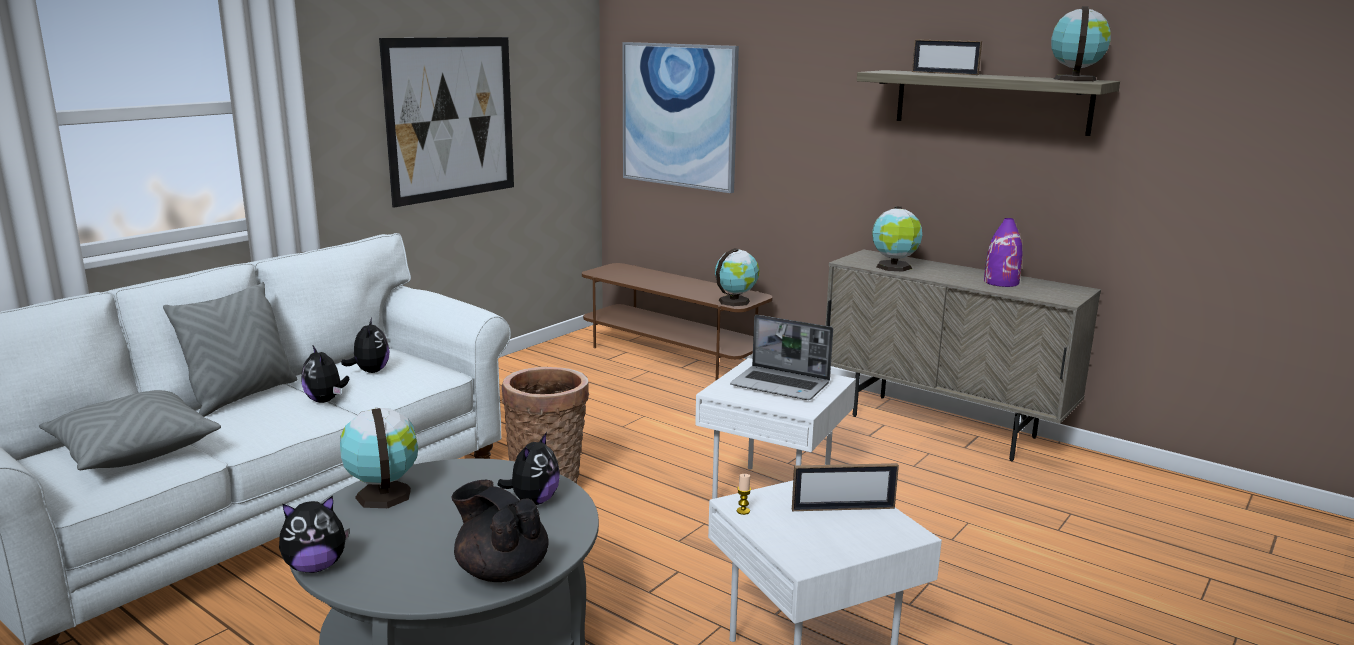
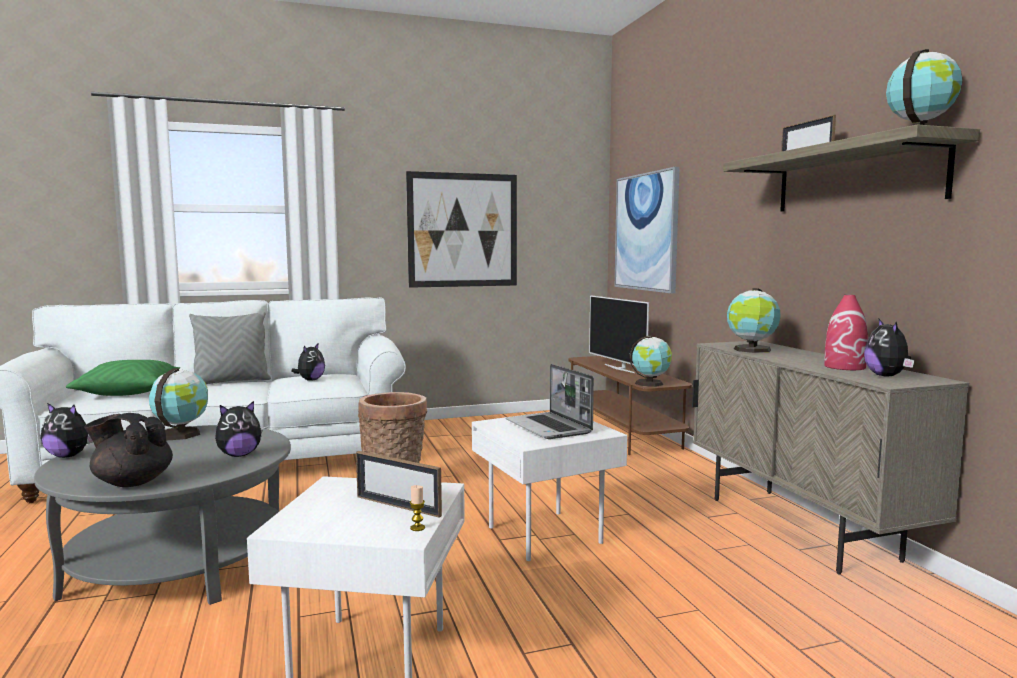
camera: 35 degrees right, 10 degrees down
(133, 450) = (128, 392): grey pillow -> green pillow
(326, 400) = (265, 390): plush toy -> plush toy (887, 376)
(501, 570) = (132, 482): black teapot -> black teapot turned 60 degrees counterclockwise
(667, 282) = (619, 368): none -> television
(743, 511) = (324, 488): candle -> candle (417, 528)
(1001, 282) = (845, 367): purple vase -> red vase

